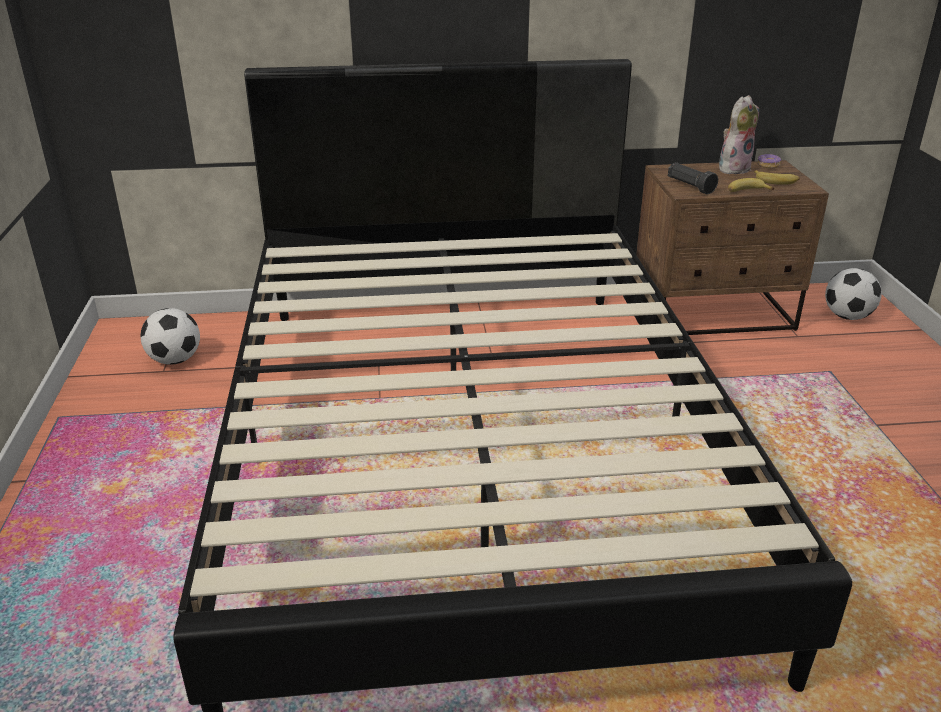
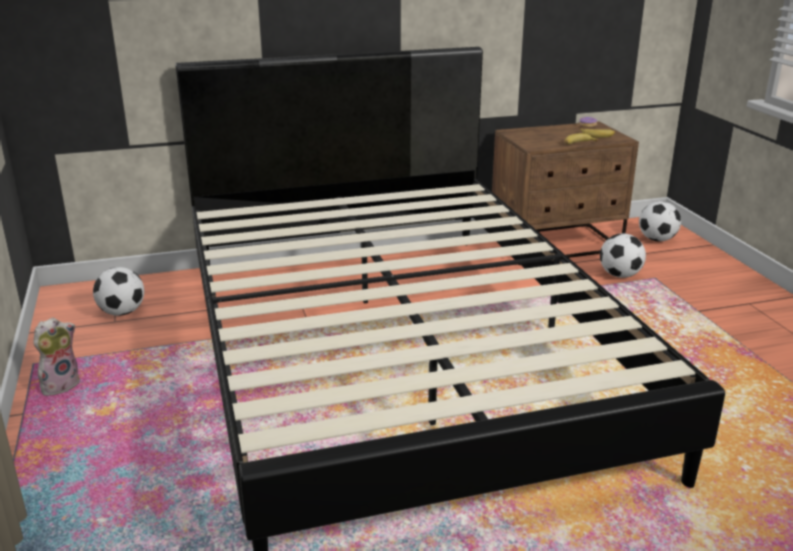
camera: 10 degrees left, 5 degrees down
(690, 187) = (535, 142): black flashlight -> none
(733, 168) = (562, 129): plush toy -> plush toy (61, 385)
(785, 363) = (620, 275): none -> football

